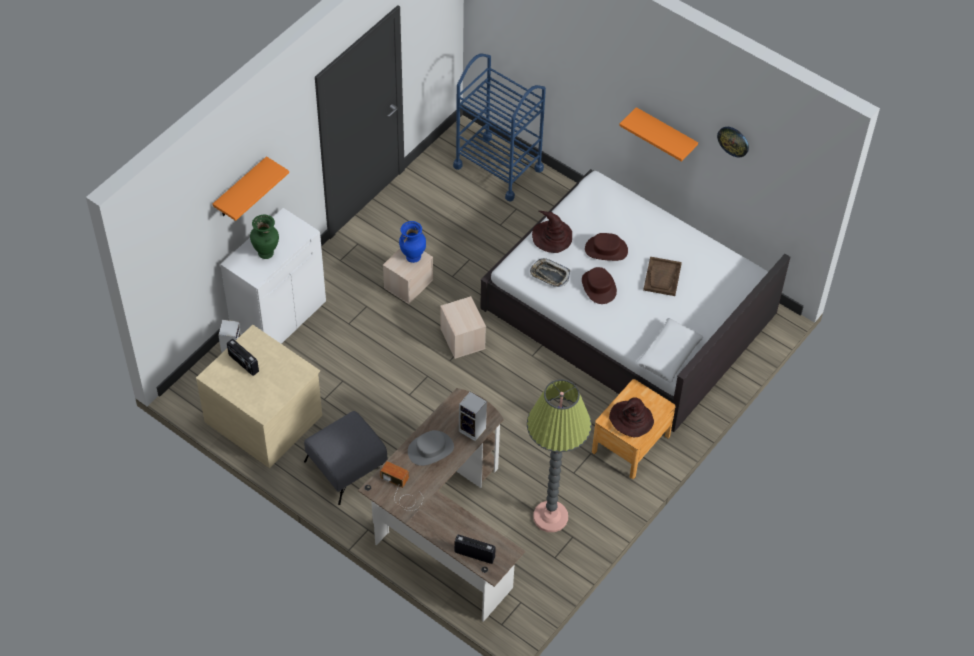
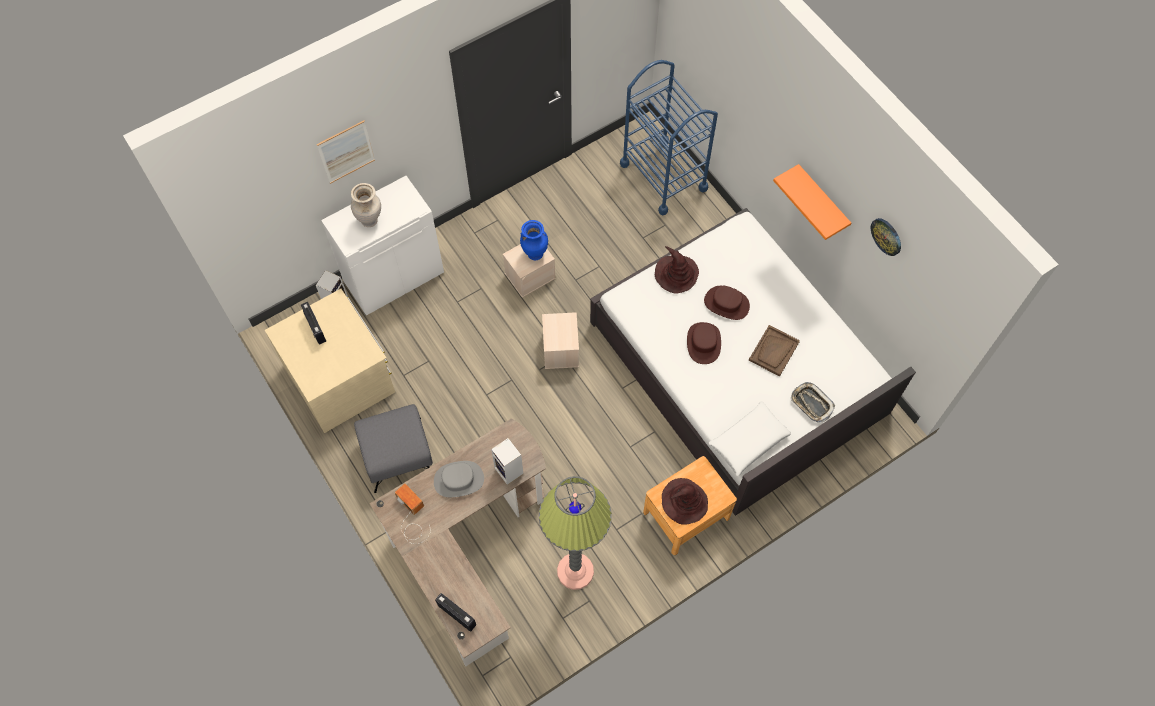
camera: 20 degrees right, 10 degrees up
(240, 189) = (346, 152): orange shelf -> picture
(266, 253) = (370, 220): green vase -> beige vase
(549, 275) = (658, 315): tray -> tray (811, 403)

